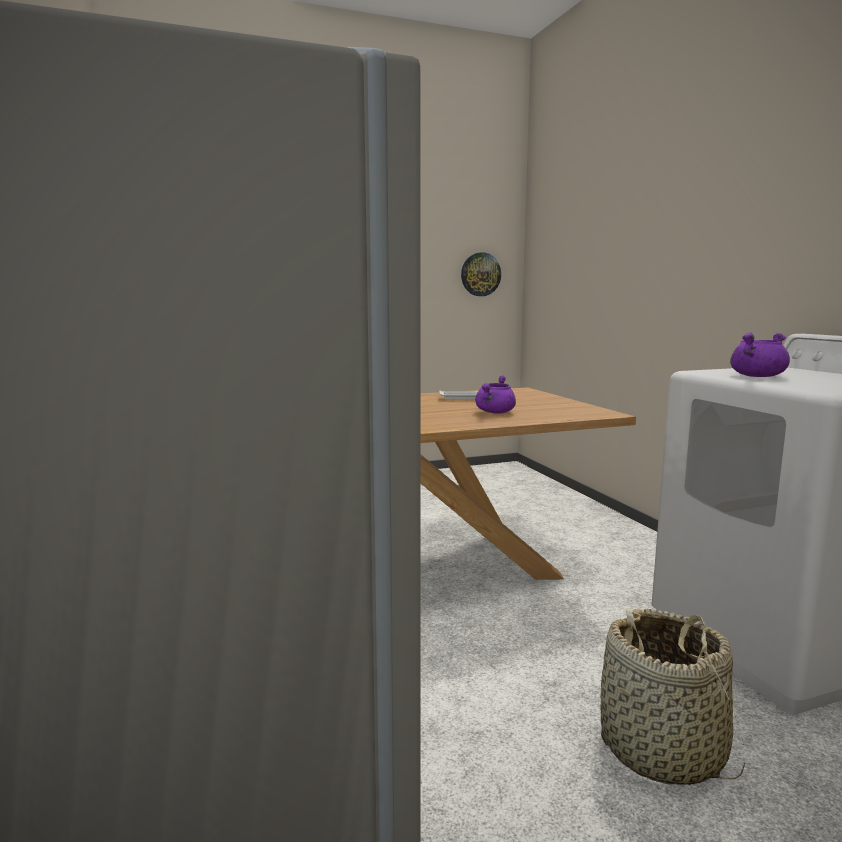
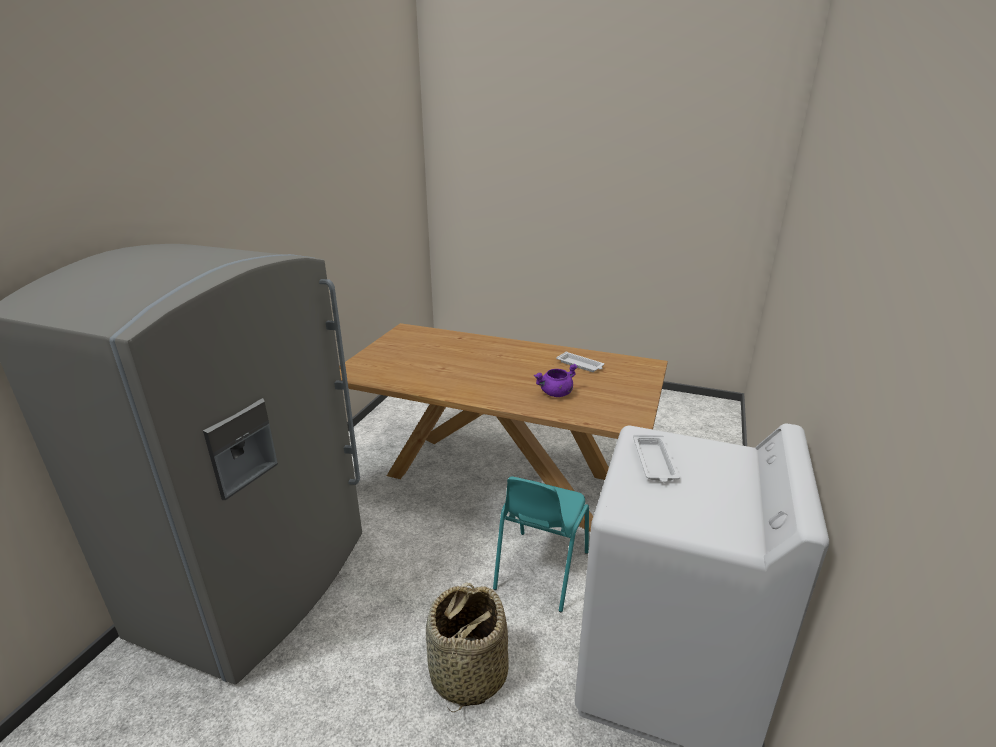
camera: 40 degrees right, 15 degrees up
(480, 274) = (727, 219): wall clock -> none
(569, 627) = (540, 570): none -> turquoise chair
(757, 376) = (654, 462): purple cooking pot -> white tray

